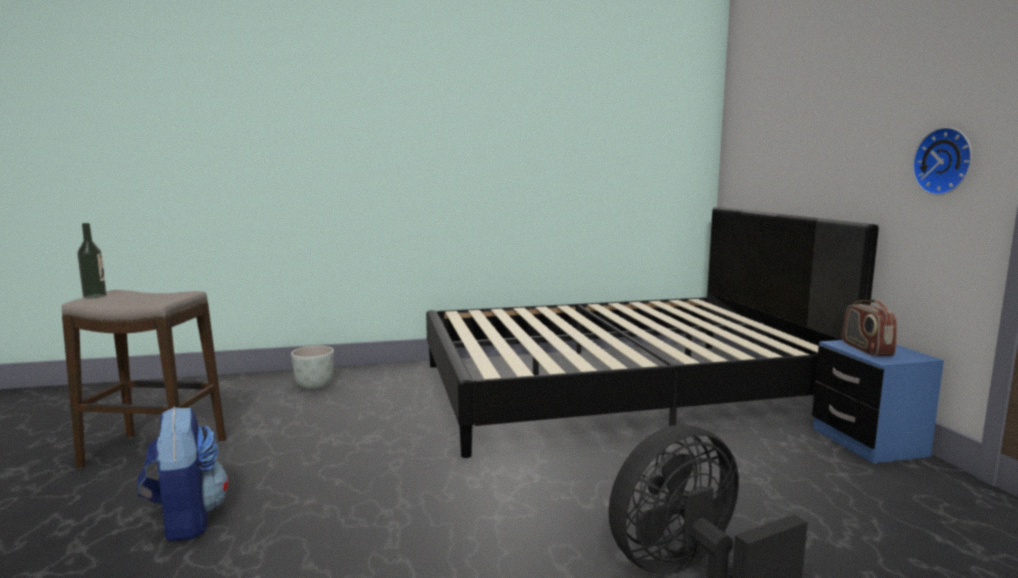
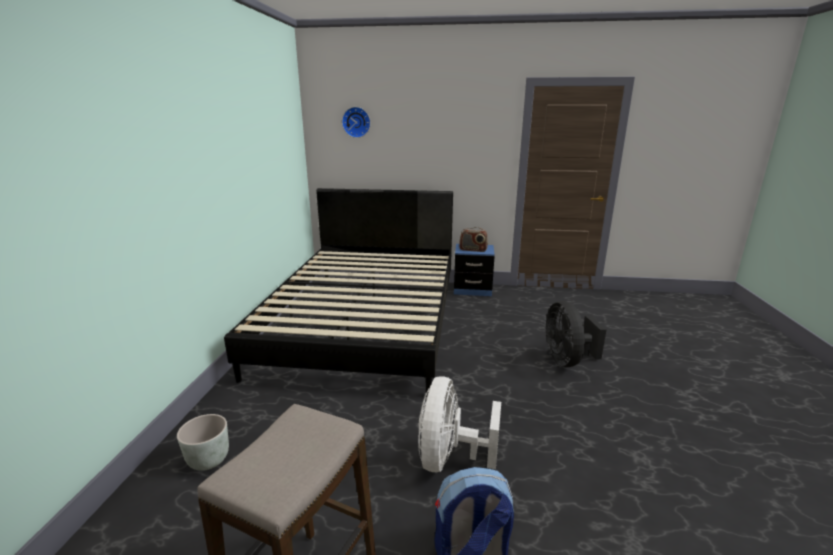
camera: 70 degrees left, 10 degrees up
(95, 296) = (260, 491): bottle -> none
(337, 488) = (450, 458): none -> white fan
(945, 161) = (484, 160): wall clock -> wall clock (356, 122)

